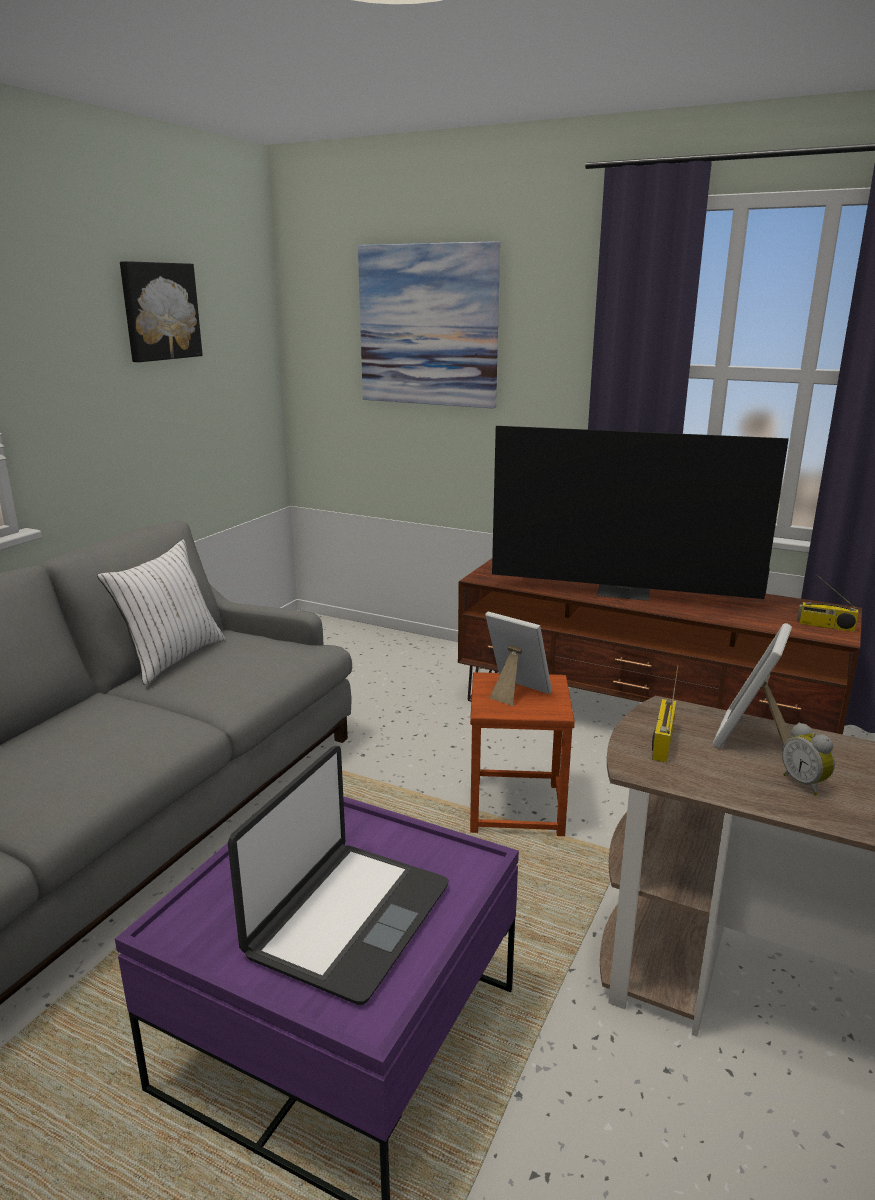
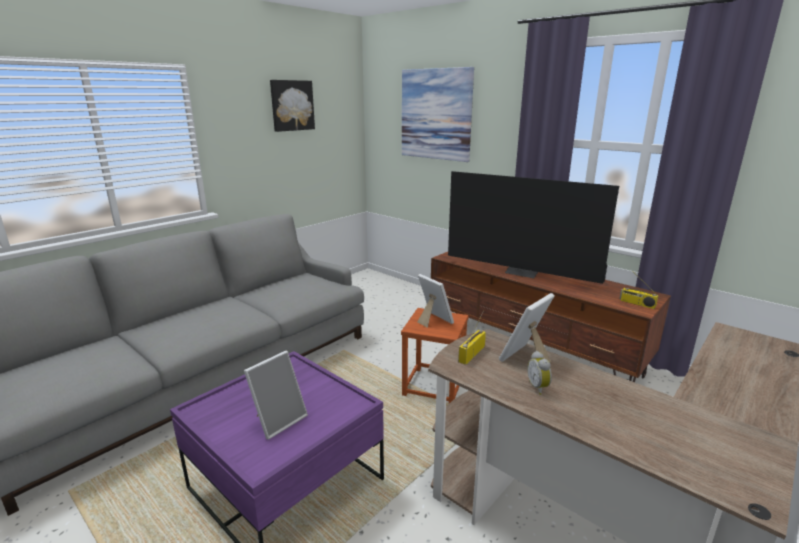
camera: 15 degrees right, 0 degrees up
(171, 658) = (270, 283): white pillow -> none
(347, 919) = (278, 420): laptop -> picture frame

